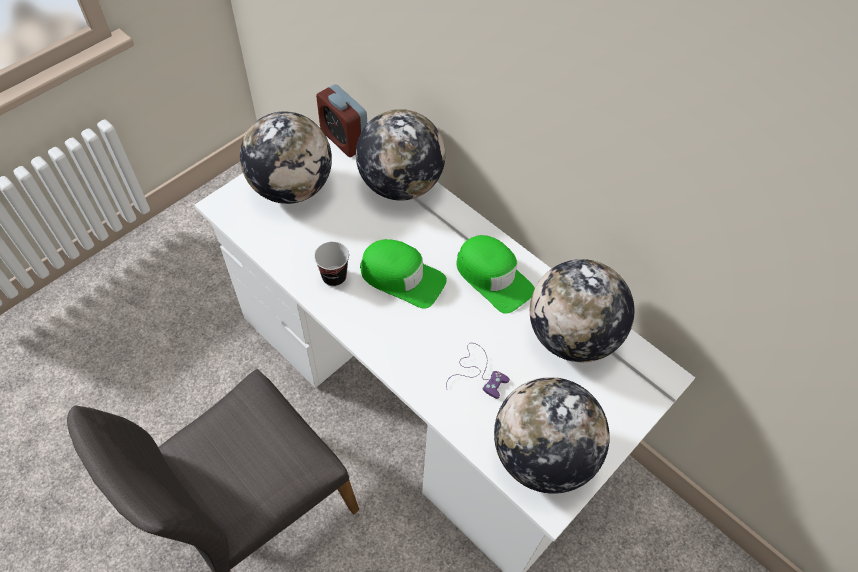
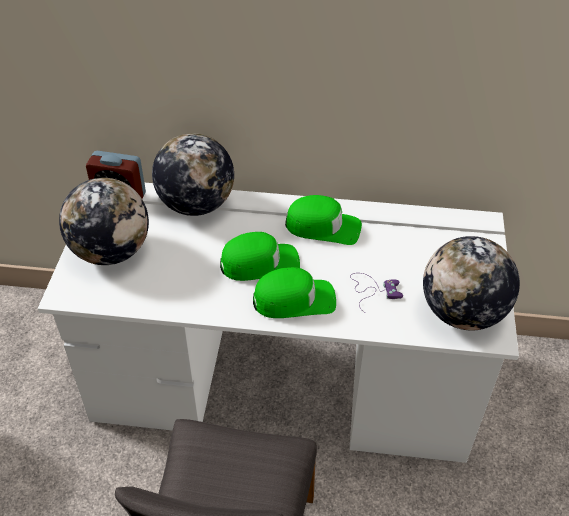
camera: 35 degrees left, 10 degrees down
(334, 277) = (209, 292): cup -> none
(398, 333) = (294, 299): none -> green cap
(571, 336) = (409, 233): globe -> none

